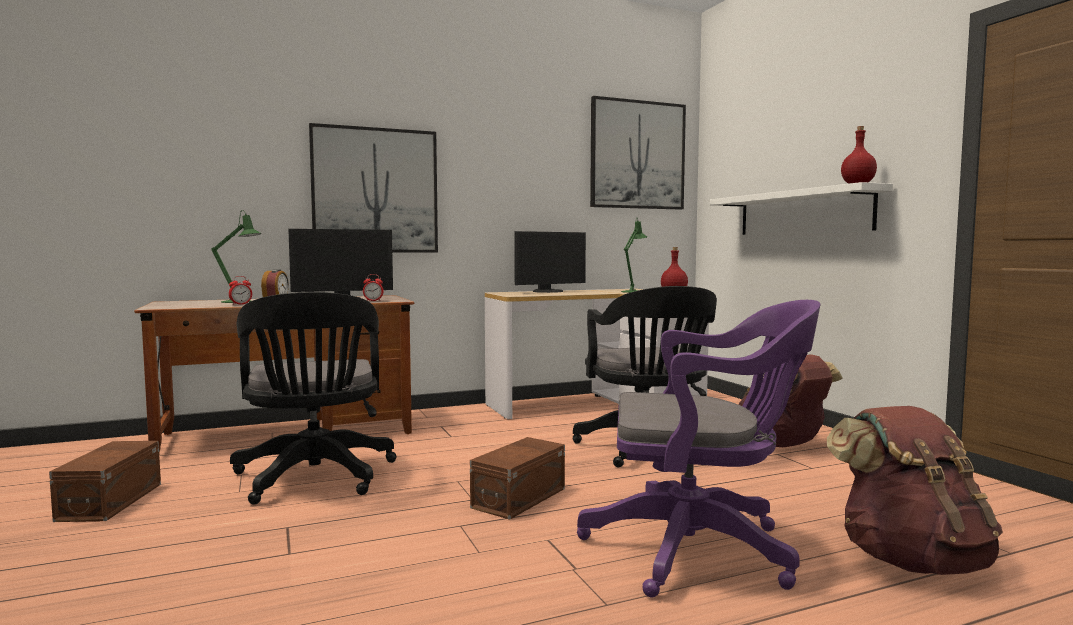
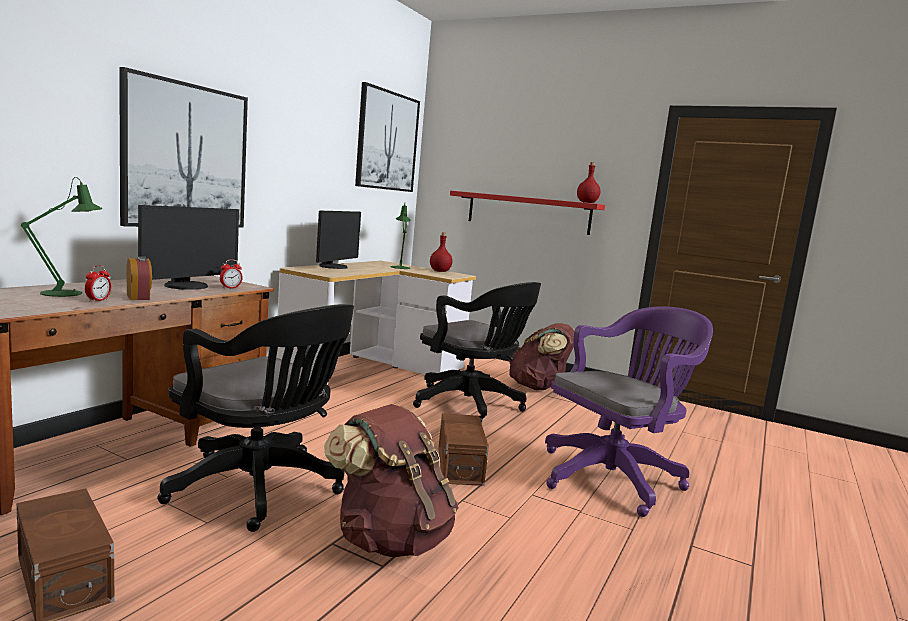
camera: 40 degrees left, 5 degrees up
(802, 213) = (528, 212): white shelf -> red shelf
(910, 560) = (698, 456): brown backpack -> brown backpack (390, 538)

